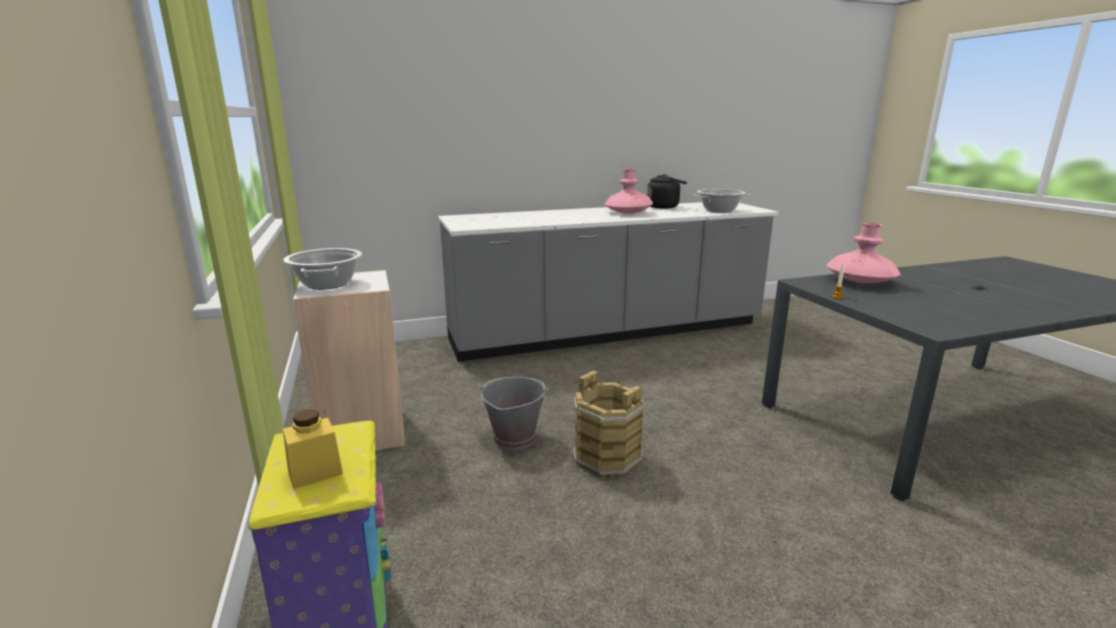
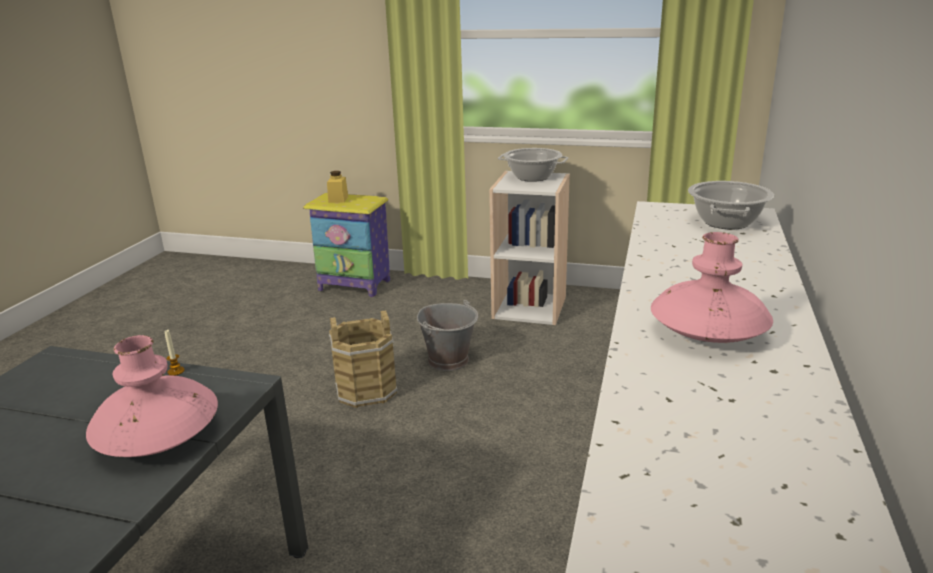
camera: 125 degrees right, 5 degrees up
(664, 207) = (788, 412): black kettle -> none
(719, 210) = (661, 469): cooking pot -> cooking pot (726, 222)

